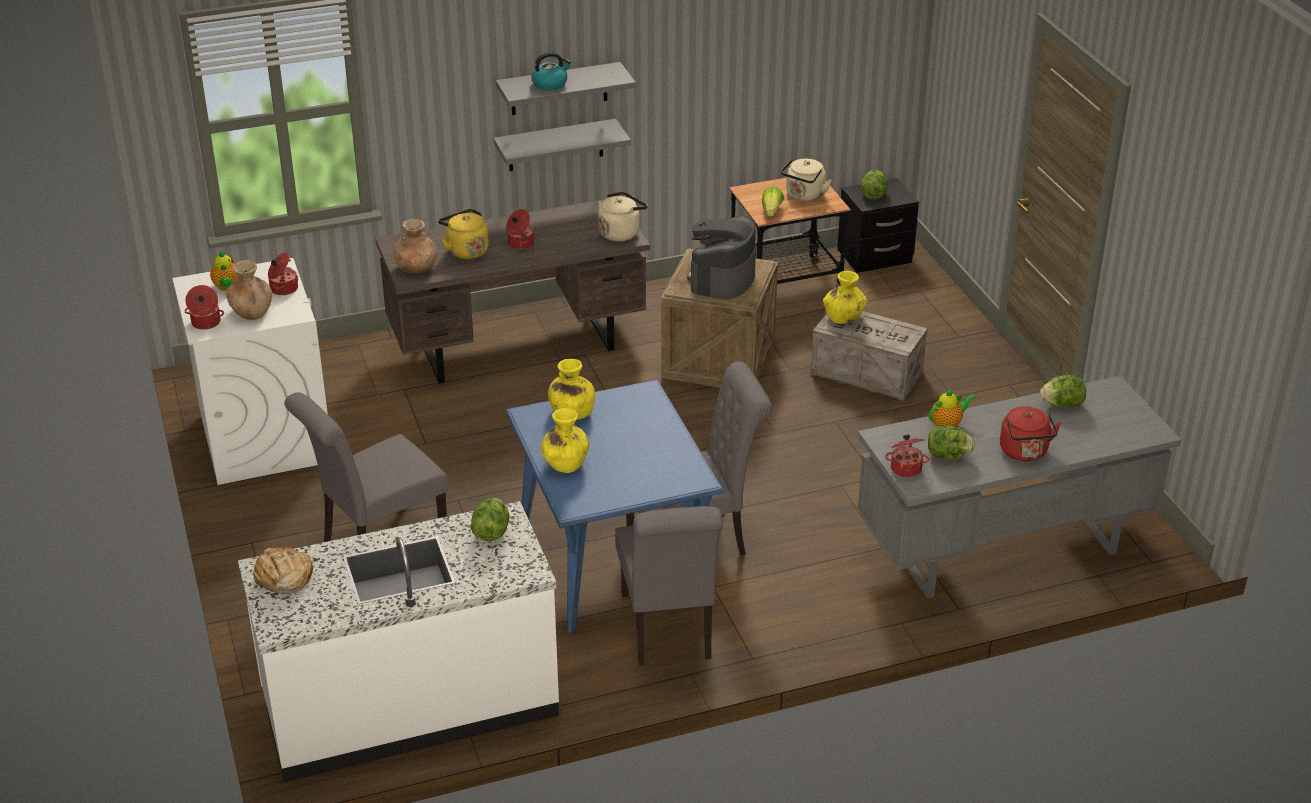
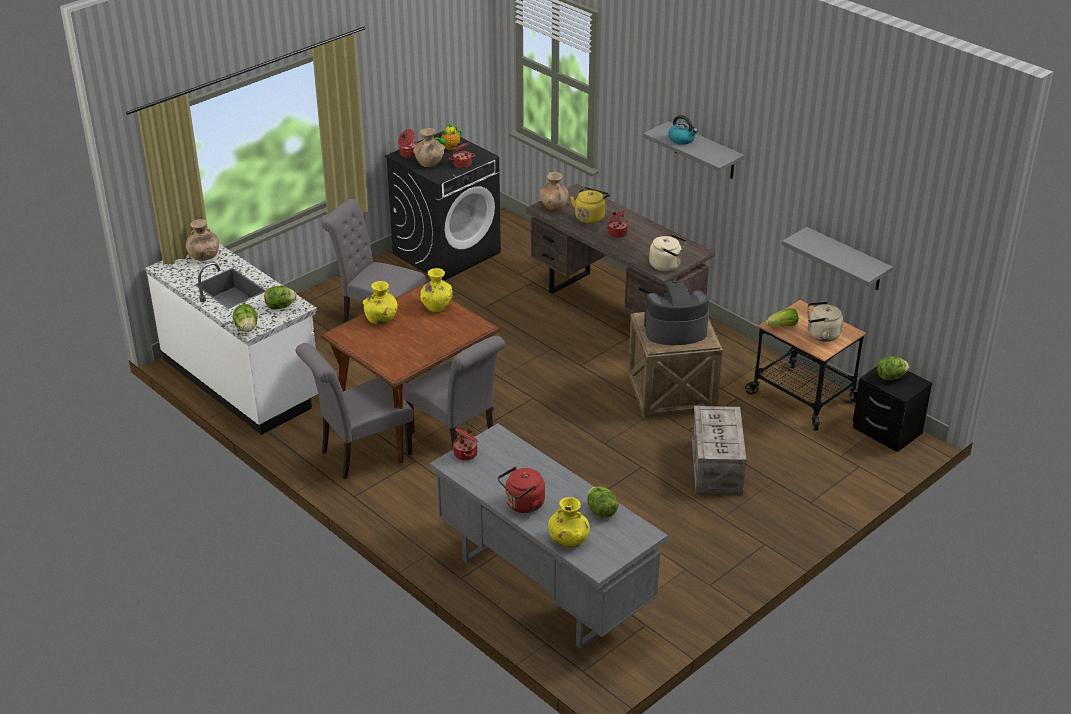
camera: 65 degrees right, 0 degrees up
(265, 438) = (446, 252): white washing machine -> black washing machine
(283, 578) = (204, 256): bread -> brown vase
(555, 145) = (698, 192): grey shelf -> grey shelf (847, 260)
(612, 561) = (415, 413): blue dining table -> brown dining table
(844, 317) = (724, 415): yellow vase -> yellow vase (568, 540)
(947, 424) = (533, 461): teapot -> none
(947, 456) = (494, 469): lettuce -> lettuce (246, 328)

